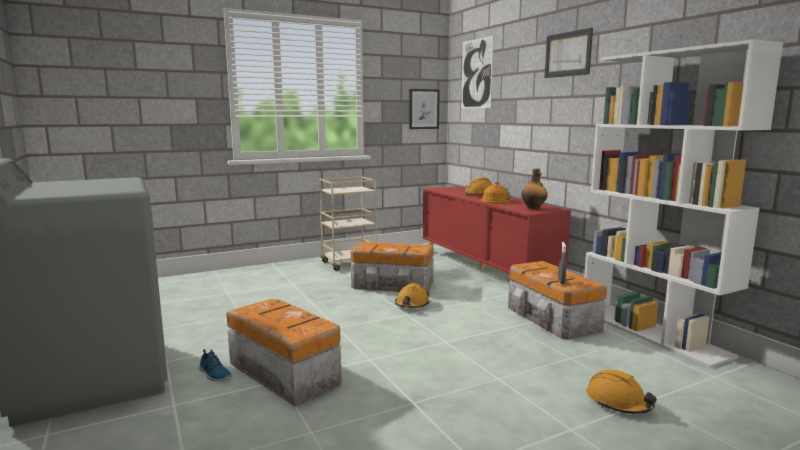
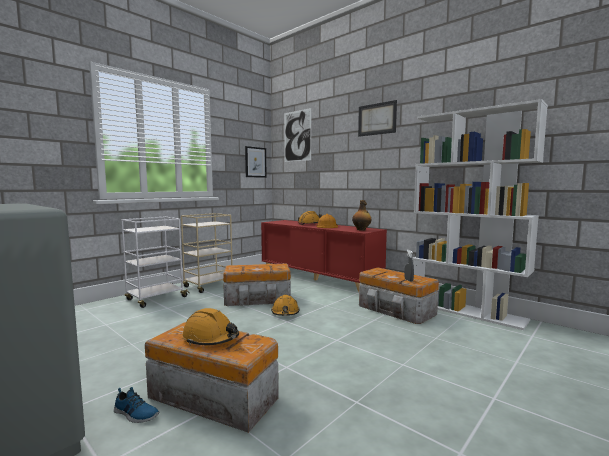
camera: 20 degrees left, 5 degrees down
(287, 272) = (156, 298): none -> white cart
(618, 402) = (500, 367): orange hard hat -> orange hard hat (211, 338)

